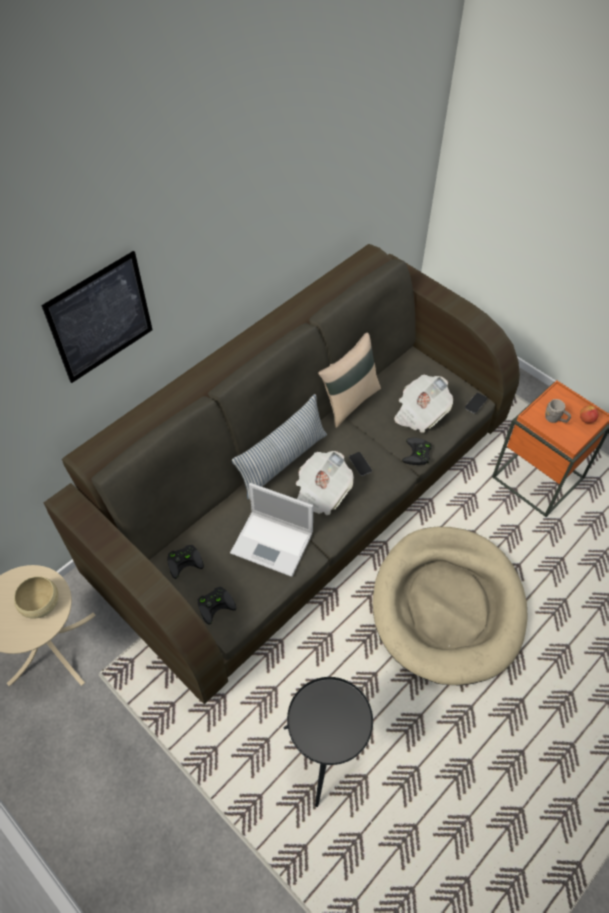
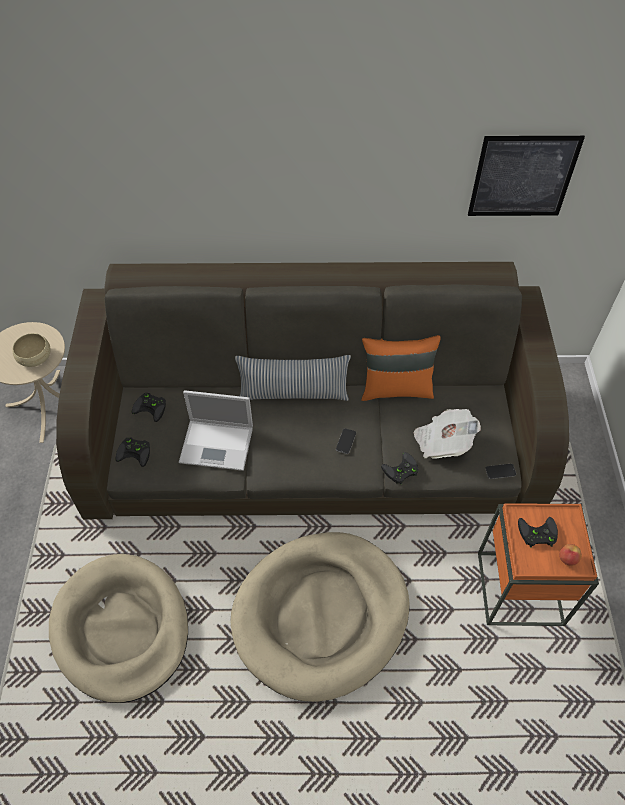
camera: 45 degrees right, 0 degrees up
(100, 318) = (171, 166): picture -> picture (523, 176)
(273, 543) = (218, 444): laptop -> laptop turned 60 degrees counterclockwise
(321, 492) = (292, 437): newspaper -> none
(327, 753) = (121, 628): black side table -> beige dog bed
(349, 401) = (396, 389): beige pillow -> orange pillow
(555, 419) = (536, 534): grey mug -> black game controller

